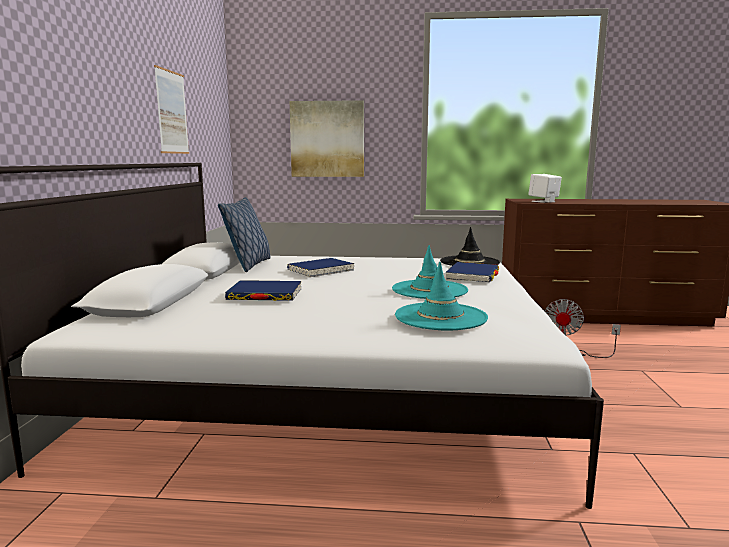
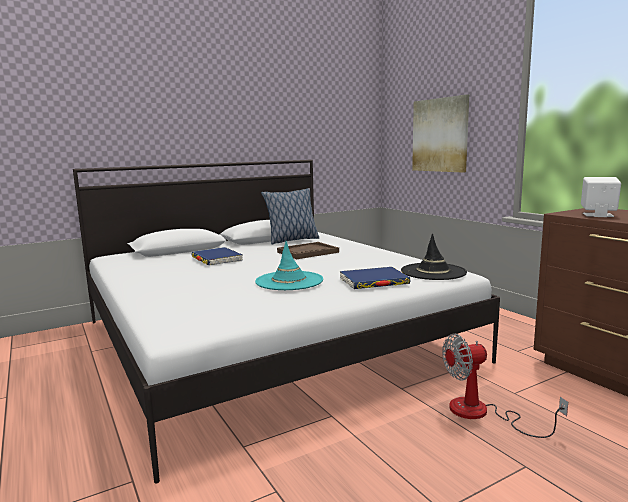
camera: 55 degrees right, 0 degrees up
(172, 112) = (280, 124): picture -> none
(320, 270) = (307, 252): blue book -> brown tray
(440, 317) = (206, 296): turquoise hat -> none

